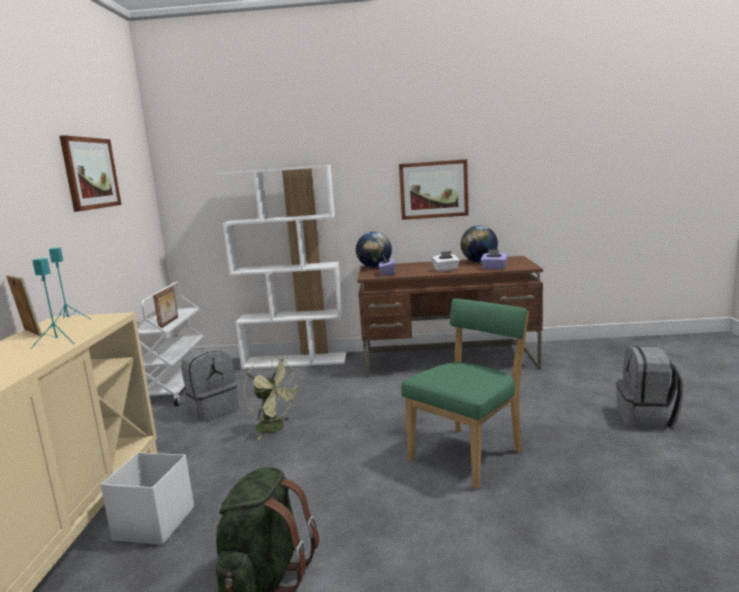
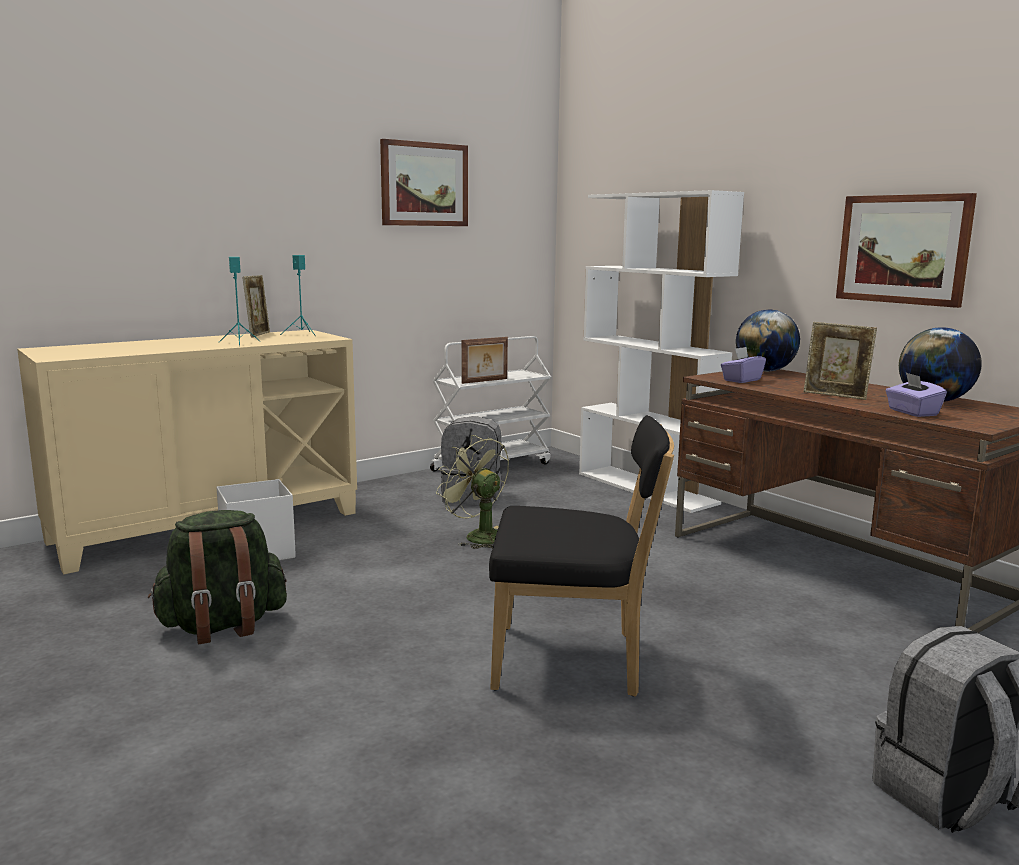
camera: 50 degrees right, 0 degrees up
(275, 428) = (477, 536): green fan -> green fan turned 135 degrees clockwise
(446, 269) = (835, 396): white tissue box -> picture frame
(469, 454) = (574, 661): green chair -> black chair

